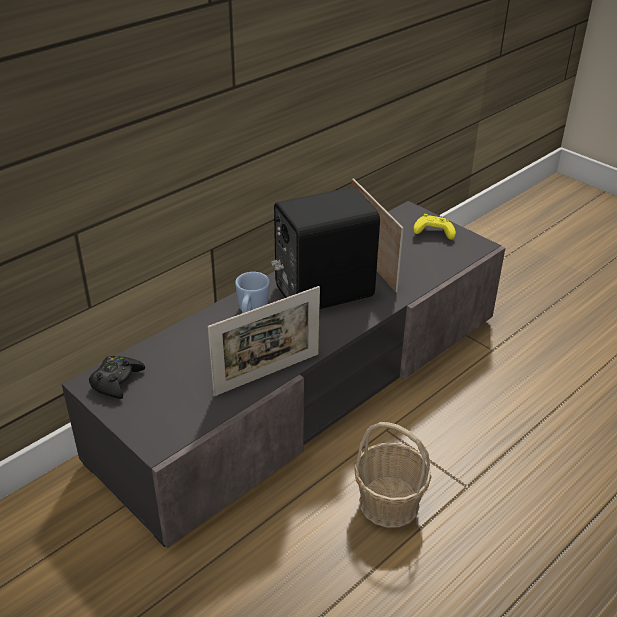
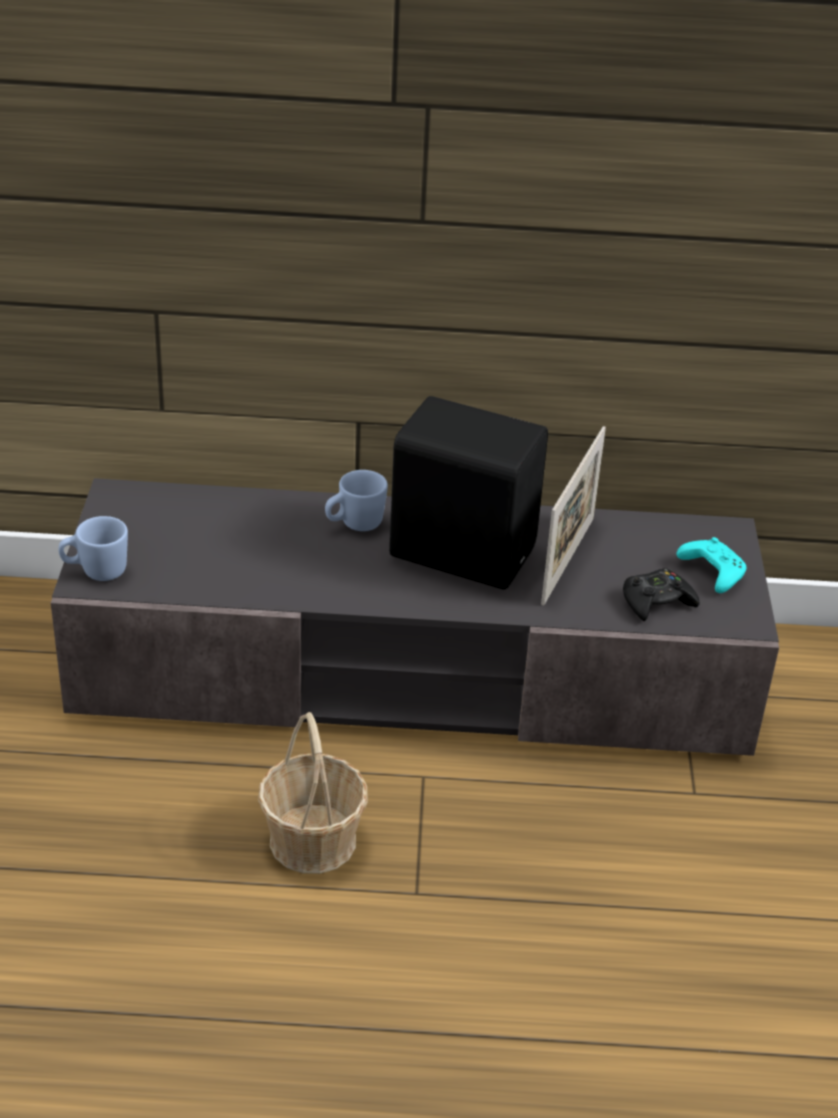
camera: 45 degrees right, 0 degrees up
(116, 381) = (137, 506): black game controller -> black game controller (657, 602)
(154, 434) = (96, 571): none -> blue mug
(267, 374) = (270, 591): picture frame -> none
(433, 233) = (711, 573): yellow game controller -> turquoise game controller

